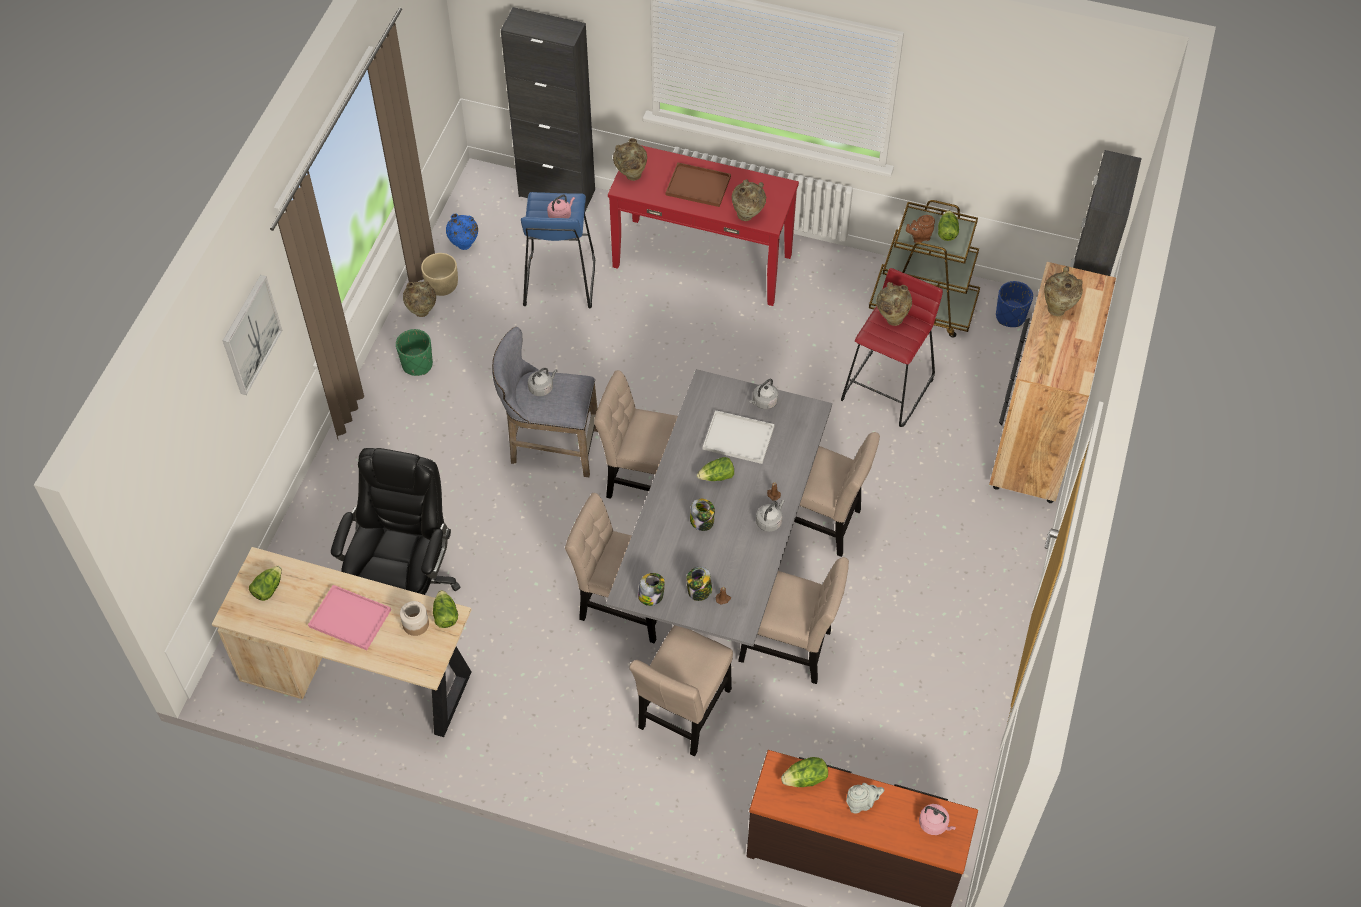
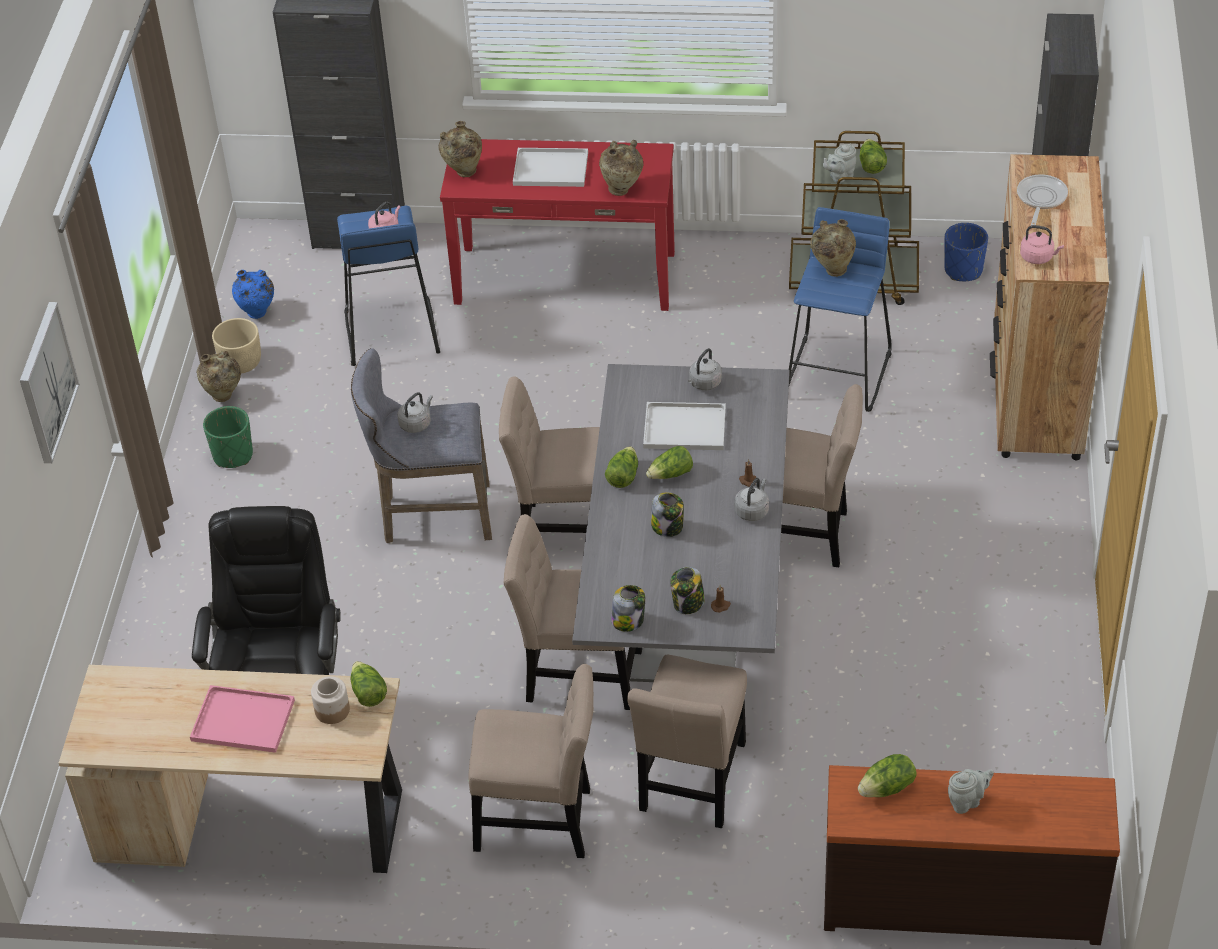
camera: 10 degrees left, 10 degrees down
(268, 588) = (123, 707): lettuce -> lettuce (623, 476)
(699, 185) = (552, 168): brown tray -> white tray
(790, 648) = (806, 682): beige chair -> beige chair (540, 821)
(887, 388) = (838, 373): red stool -> blue stool
(919, 237) = (839, 176): brown teapot -> grey teapot
(934, 824) = (1066, 805): pink kettle -> pink kettle (1038, 257)
(1057, 308) = (1040, 199): beige vase -> frying pan

